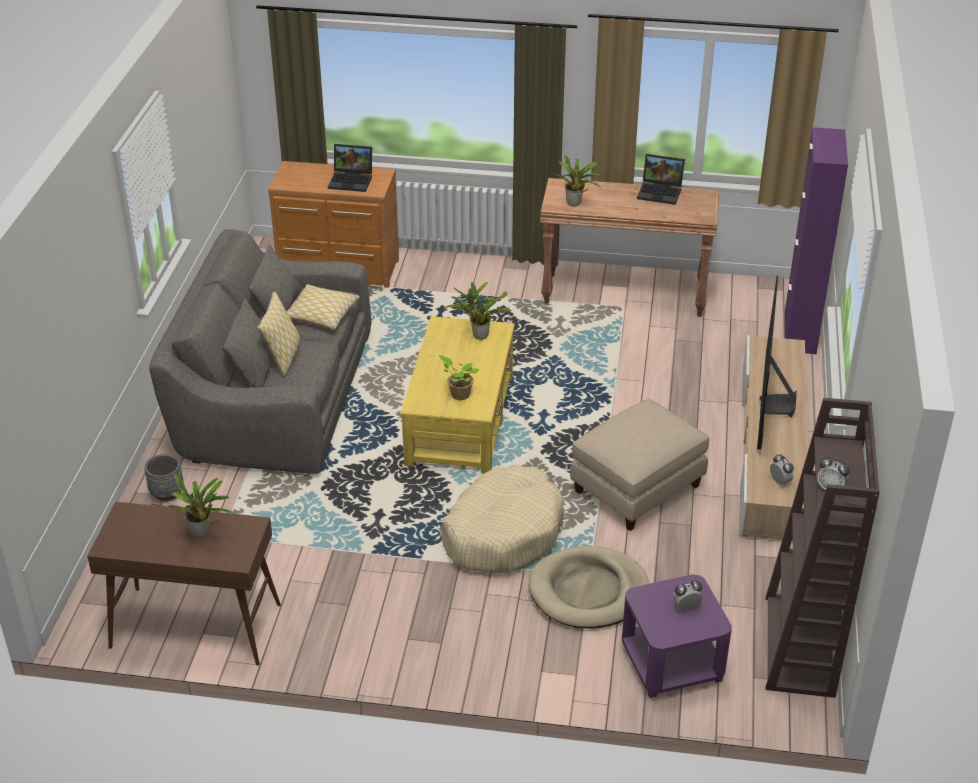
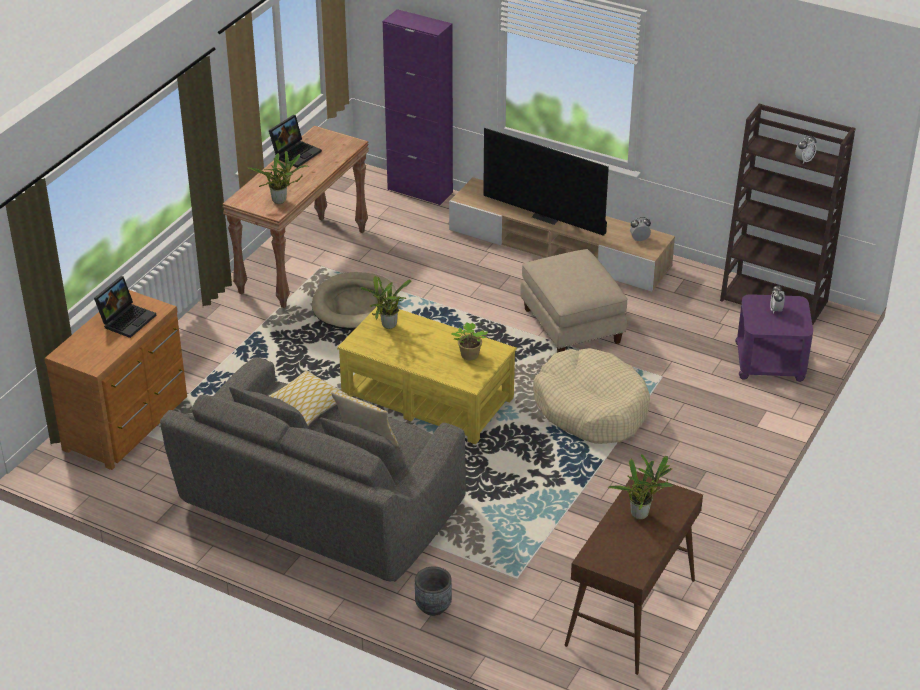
camera: 70 degrees left, 0 degrees up
(588, 591) = (679, 381): beige dog bed -> beige dog bed (355, 305)

